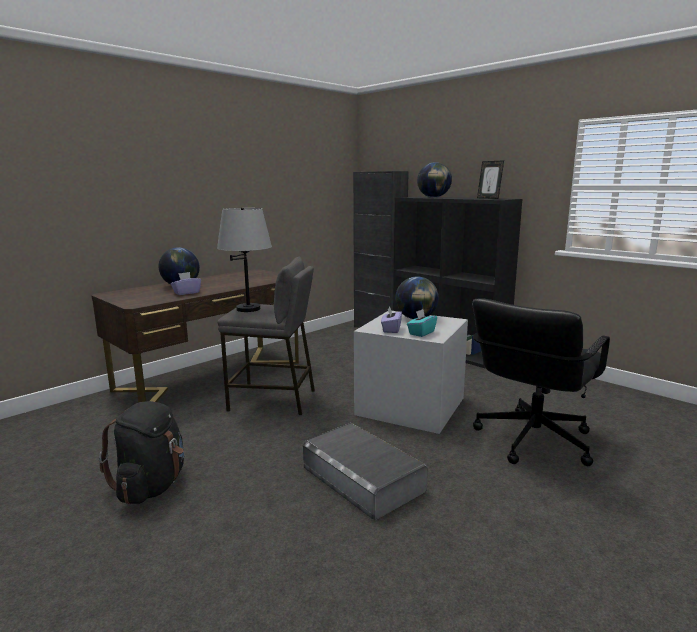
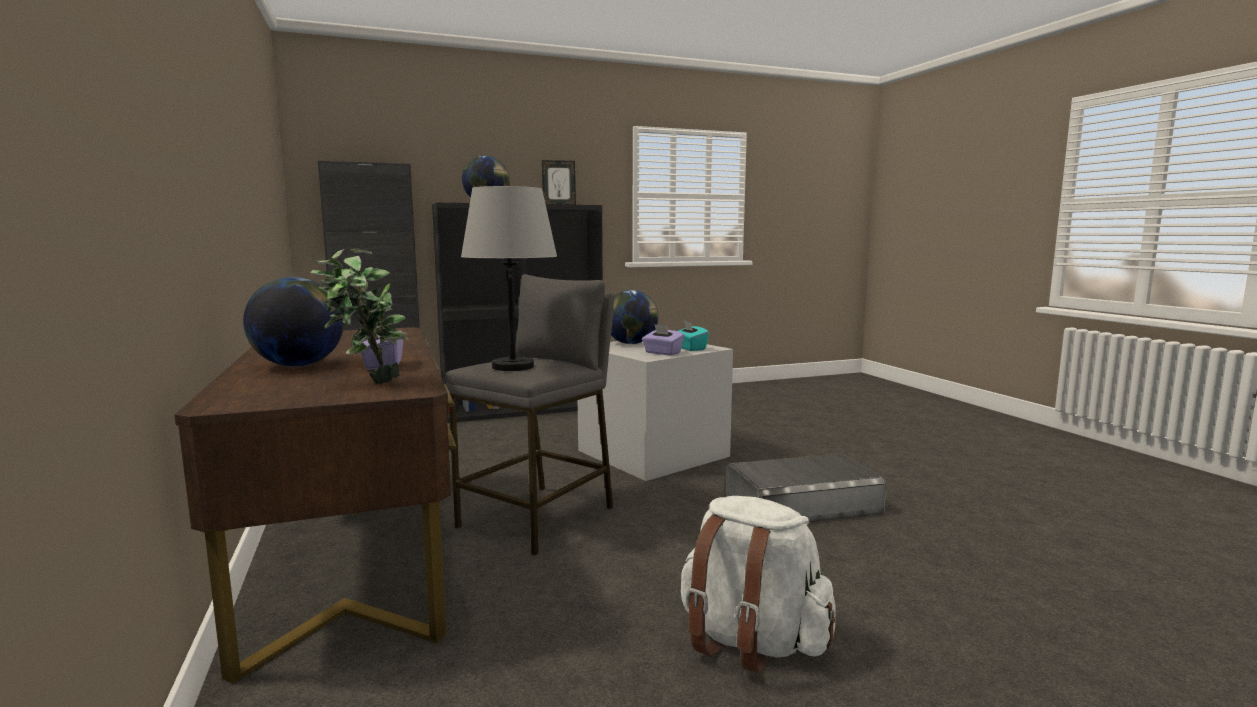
camera: 65 degrees left, 5 degrees down
(146, 298) = (367, 383): none -> potted plant
(152, 486) = (750, 641): black backpack -> white backpack
(532, 440) = (769, 431): black office chair -> none

